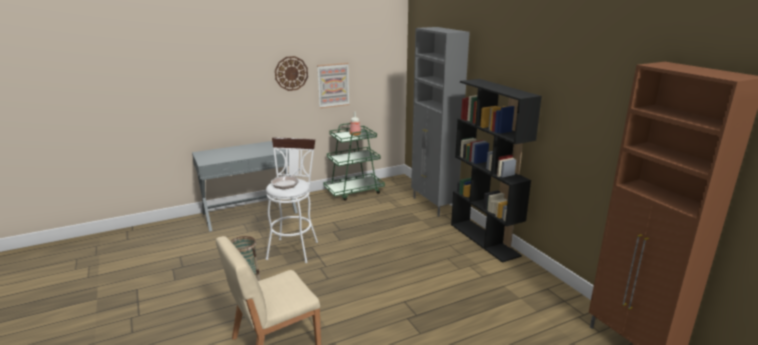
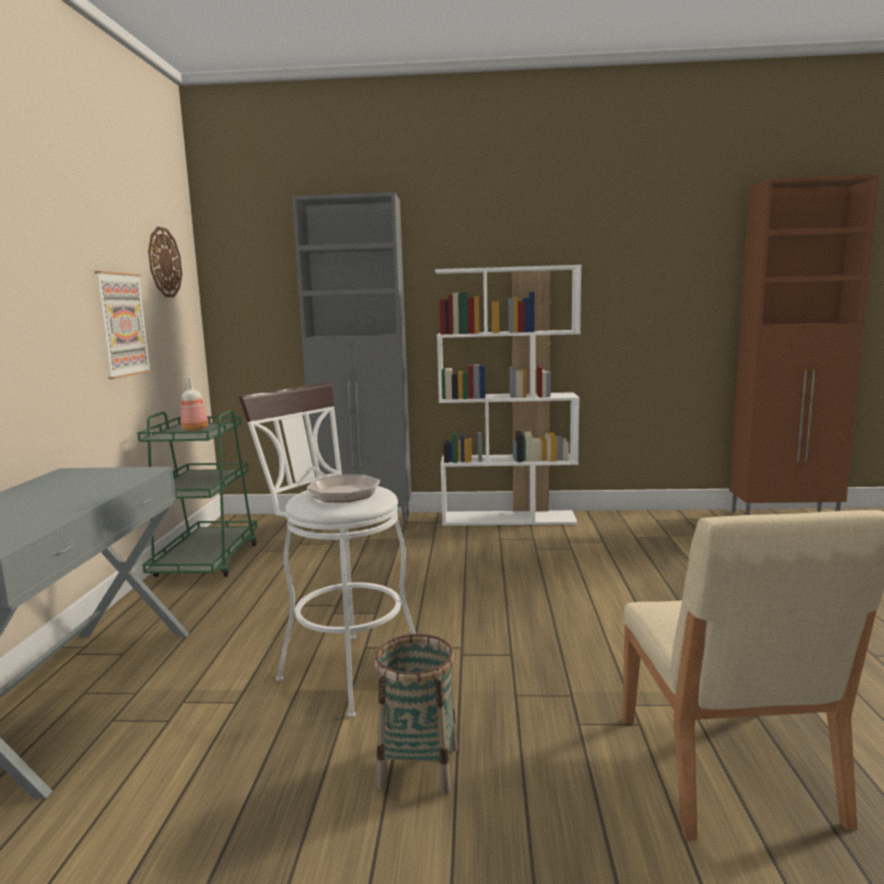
camera: 60 degrees left, 10 degrees down
(291, 73) = (54, 284): wall clock -> wall clock (164, 262)
(484, 239) = (509, 518): black bookcase -> white bookcase

